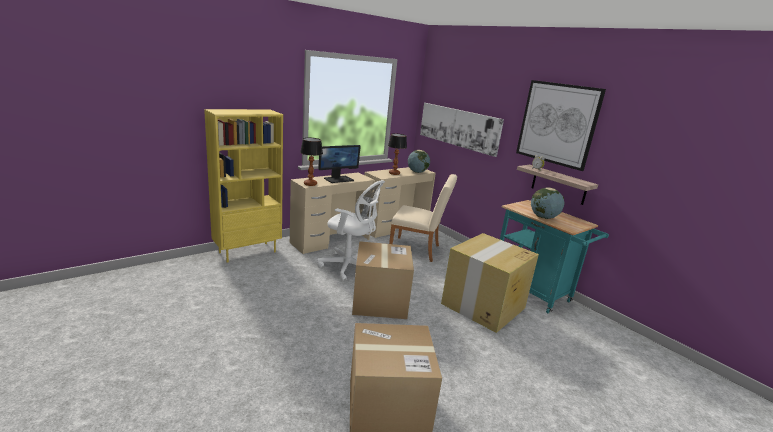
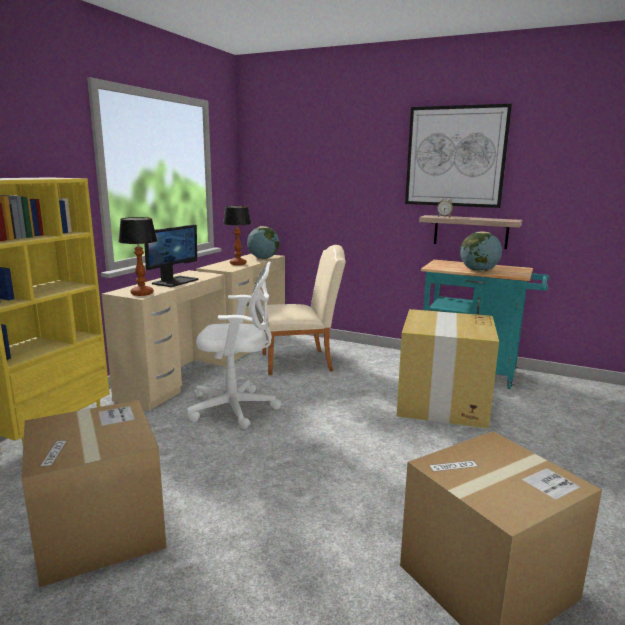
camera: 25 degrees left, 5 degrees down
(380, 301) = (323, 439): cardboard box -> cardboard box (100, 530)
(458, 127) = (310, 187): picture -> none

